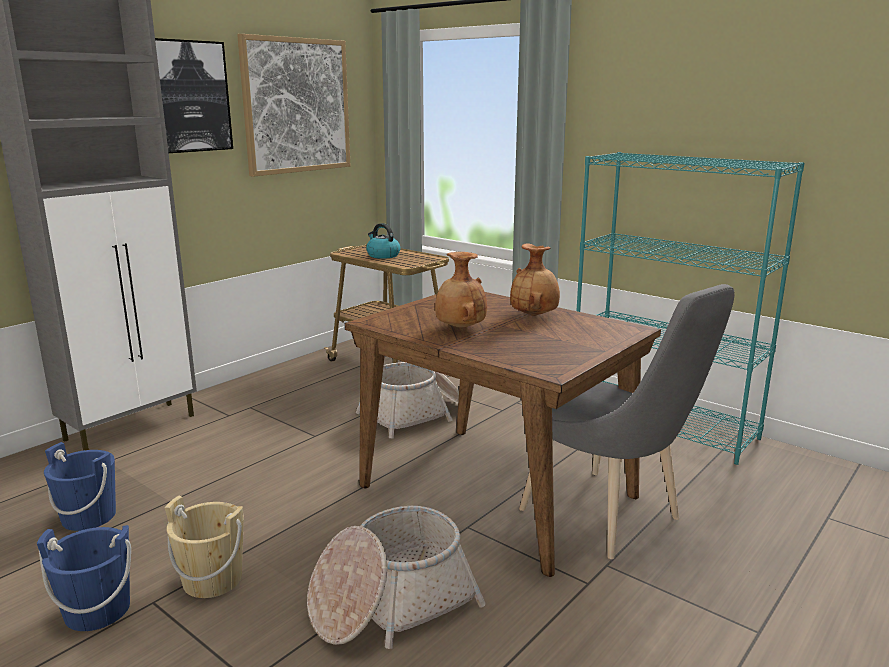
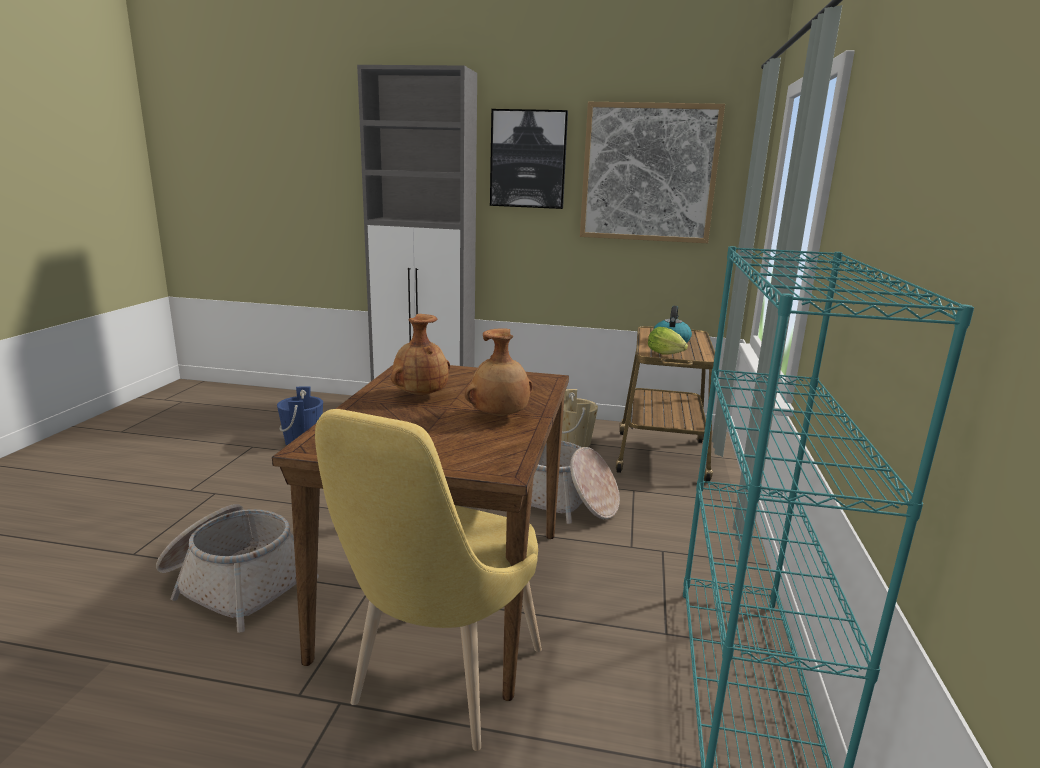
camera: 60 degrees right, 0 degrees up
(97, 610) = (202, 480): blue bucket -> none
(212, 579) = (245, 503): beige bucket -> beige bucket (574, 442)
(418, 262) = (667, 354): none -> lettuce
(609, 518) = (441, 684): grey chair -> yellow chair

